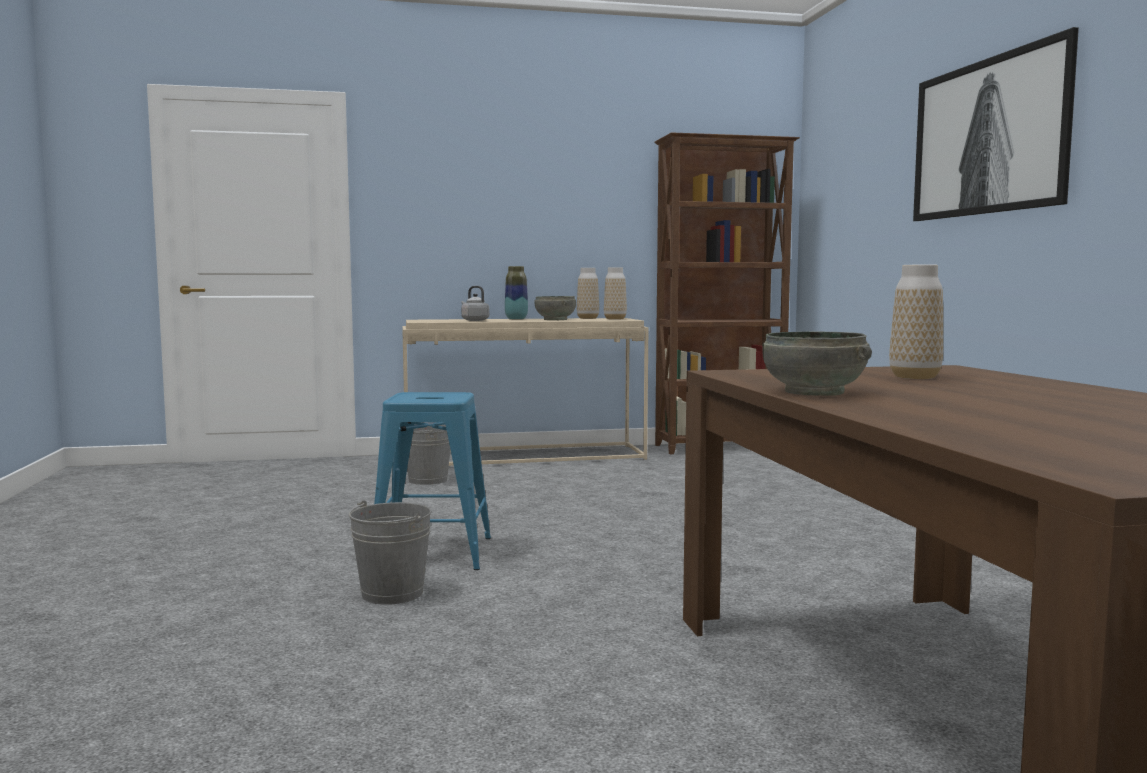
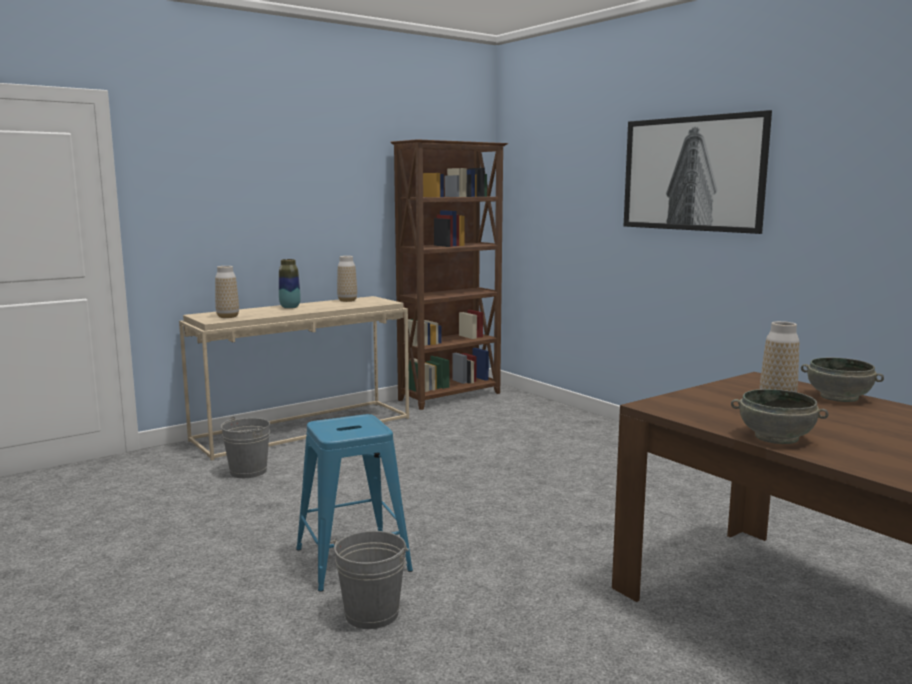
camera: 25 degrees left, 5 degrees up
(474, 320) = (259, 314): grey kettle -> none
(556, 319) = (328, 306): grey bowl -> grey bowl (839, 397)
(615, 319) = (373, 301): vase -> vase (228, 317)

